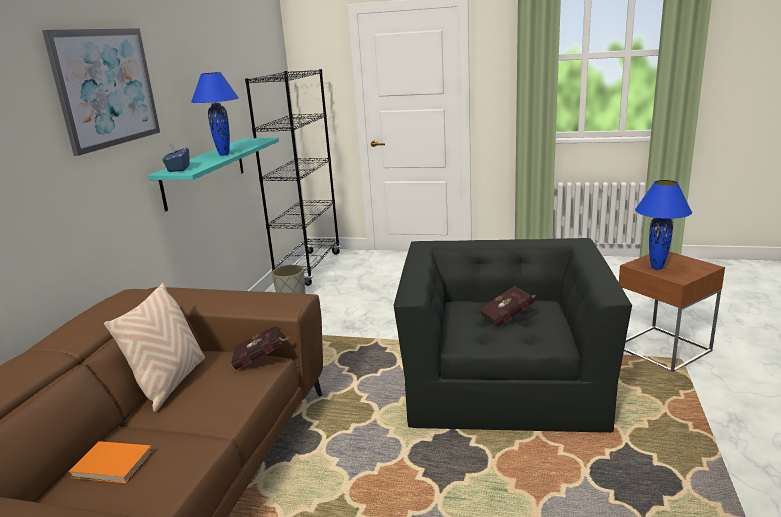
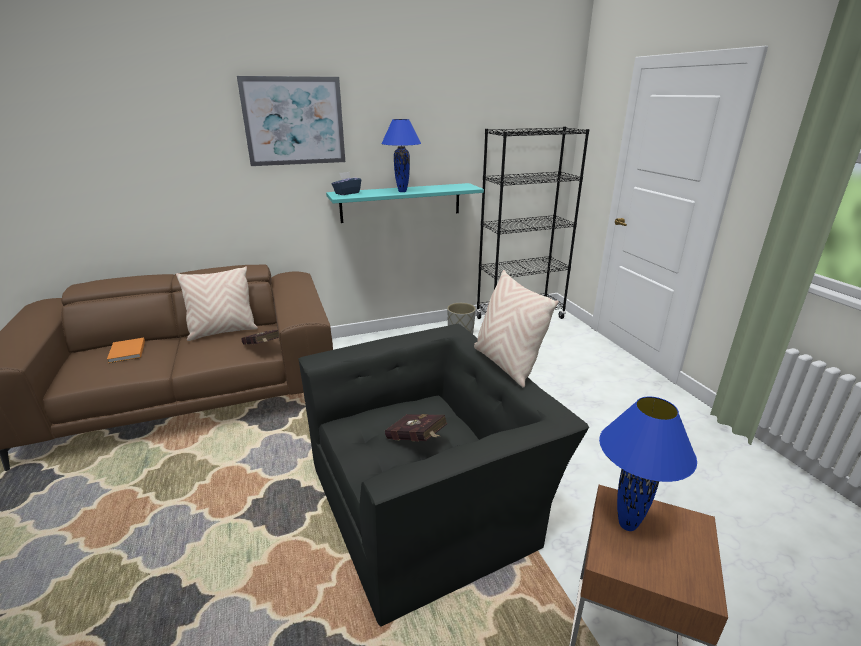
camera: 55 degrees right, 5 degrees up
(497, 240) = (506, 364): none -> beige pillow

